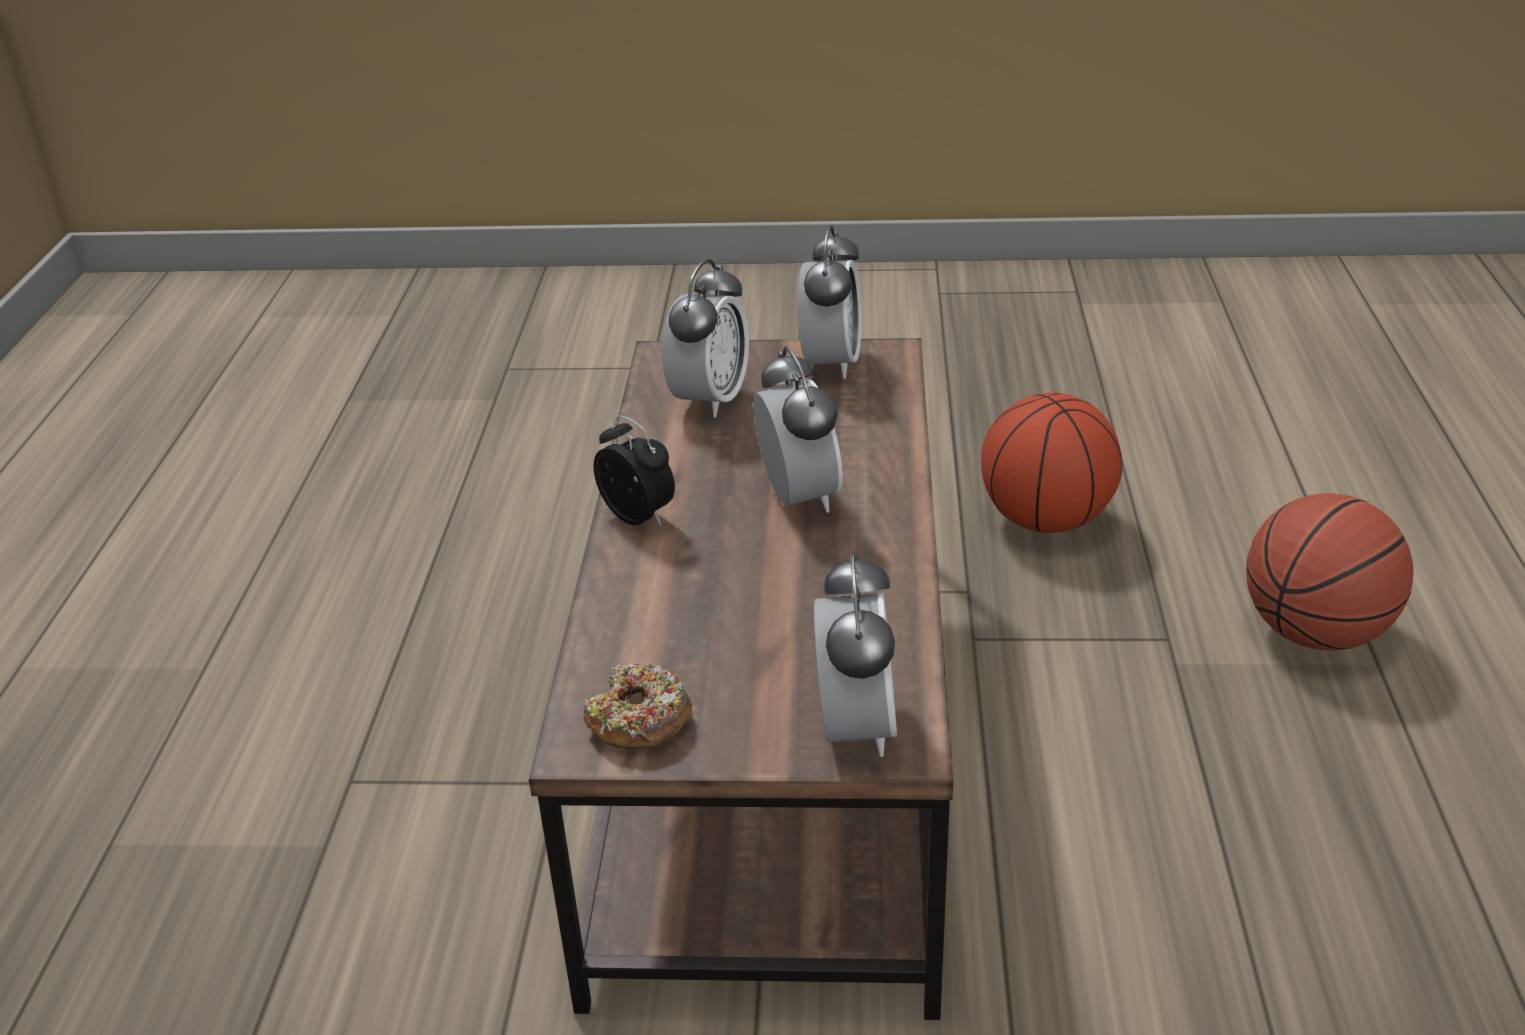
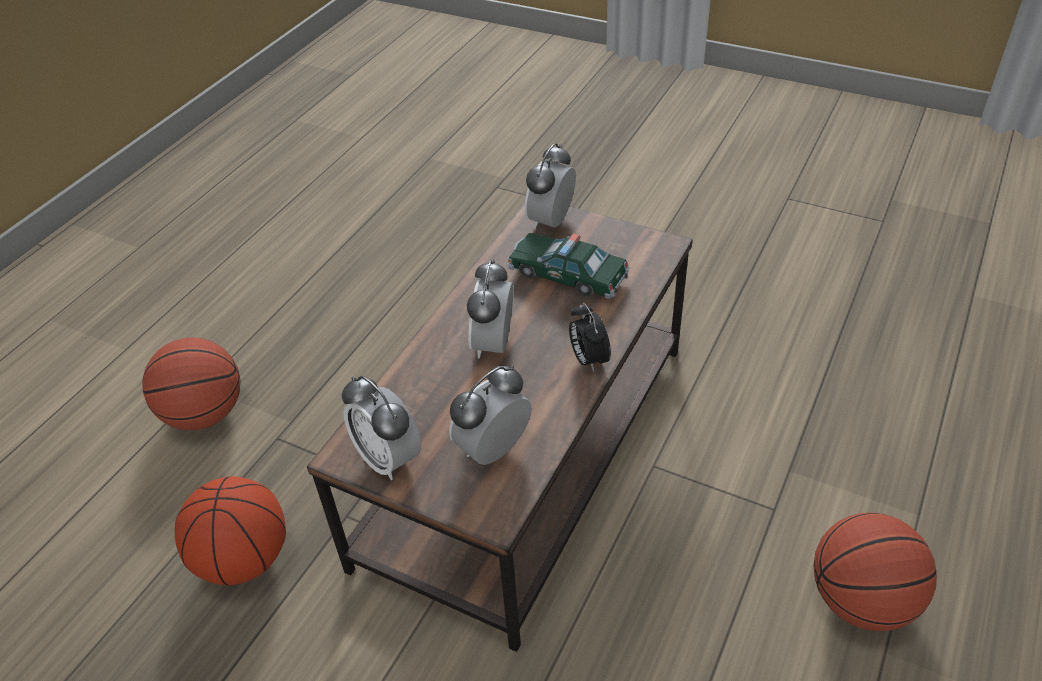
camera: 155 degrees left, 10 degrees up
(226, 710) = (861, 600): none -> basketball
(639, 721) = (637, 247): donut -> none
(749, 628) = (567, 275): none -> toy car
(831, 363) = (388, 459): alarm clock -> alarm clock turned 75 degrees counterclockwise

